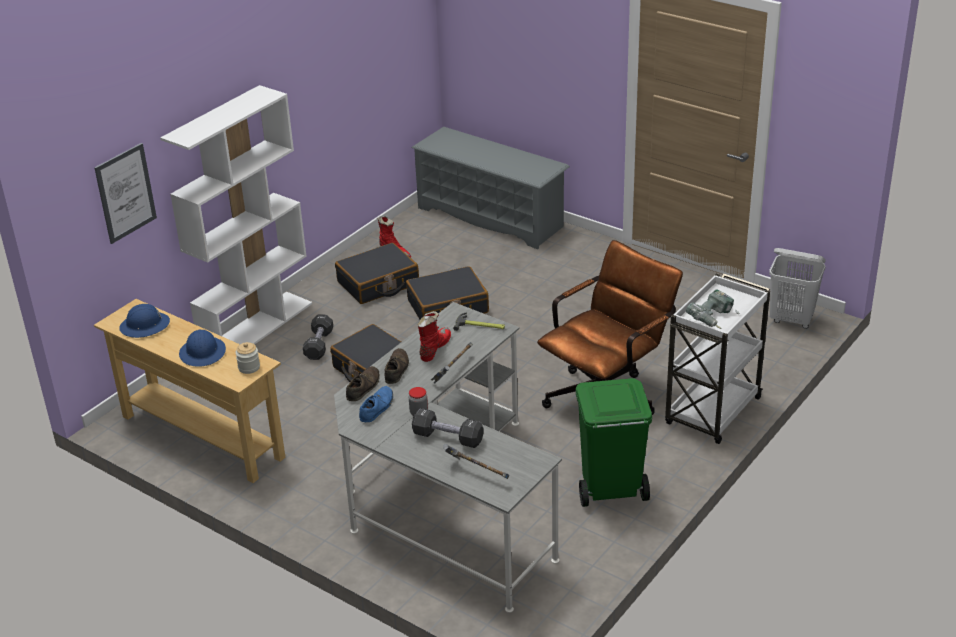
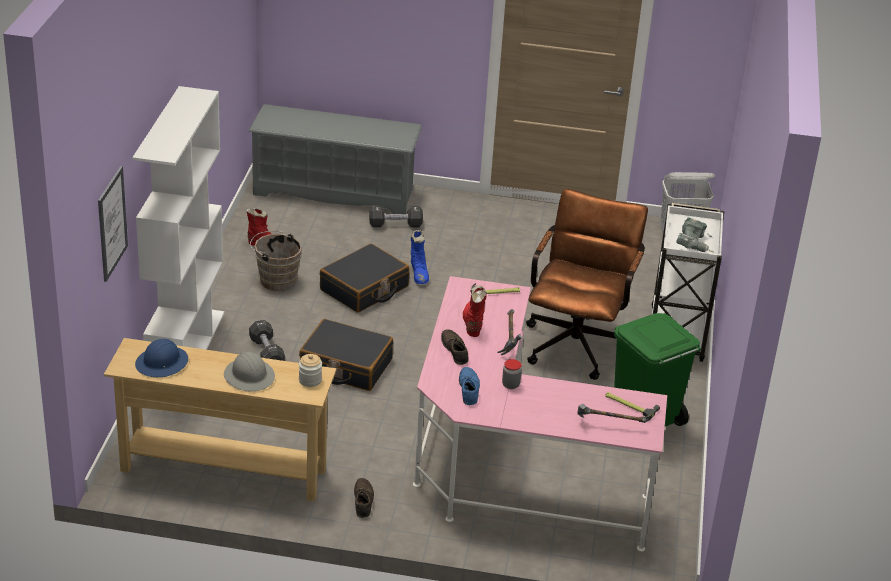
camera: 30 degrees left, 0 degrees up
(203, 353) = (249, 376): blue hard hat -> grey hard hat
(363, 387) = (439, 374): brown shoe -> brown shoe (363, 501)
(378, 283) = (275, 279): black suitcase -> brown bucket
(445, 499) = (508, 469): grey desk -> pink desk
(448, 438) = (556, 401): black dumbbell -> black dumbbell (395, 225)
(507, 303) = (419, 274): none -> blue boot
(513, 460) = (629, 406): none -> hammer

